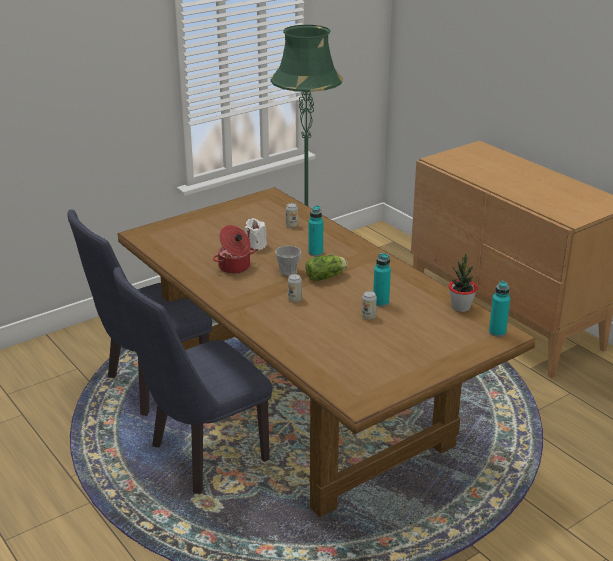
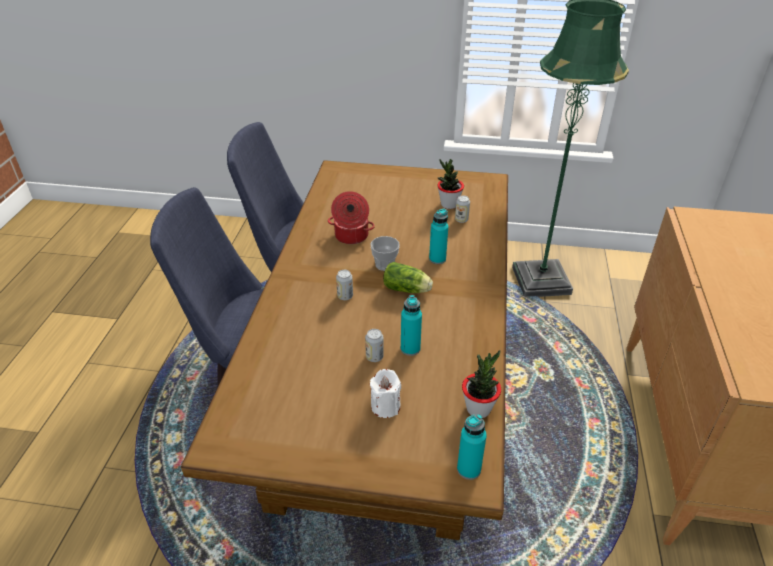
camera: 45 degrees right, 10 degrees up
(255, 246) = (399, 224): white candle -> white candle (385, 406)
(268, 220) = (449, 204): none -> potted plant

